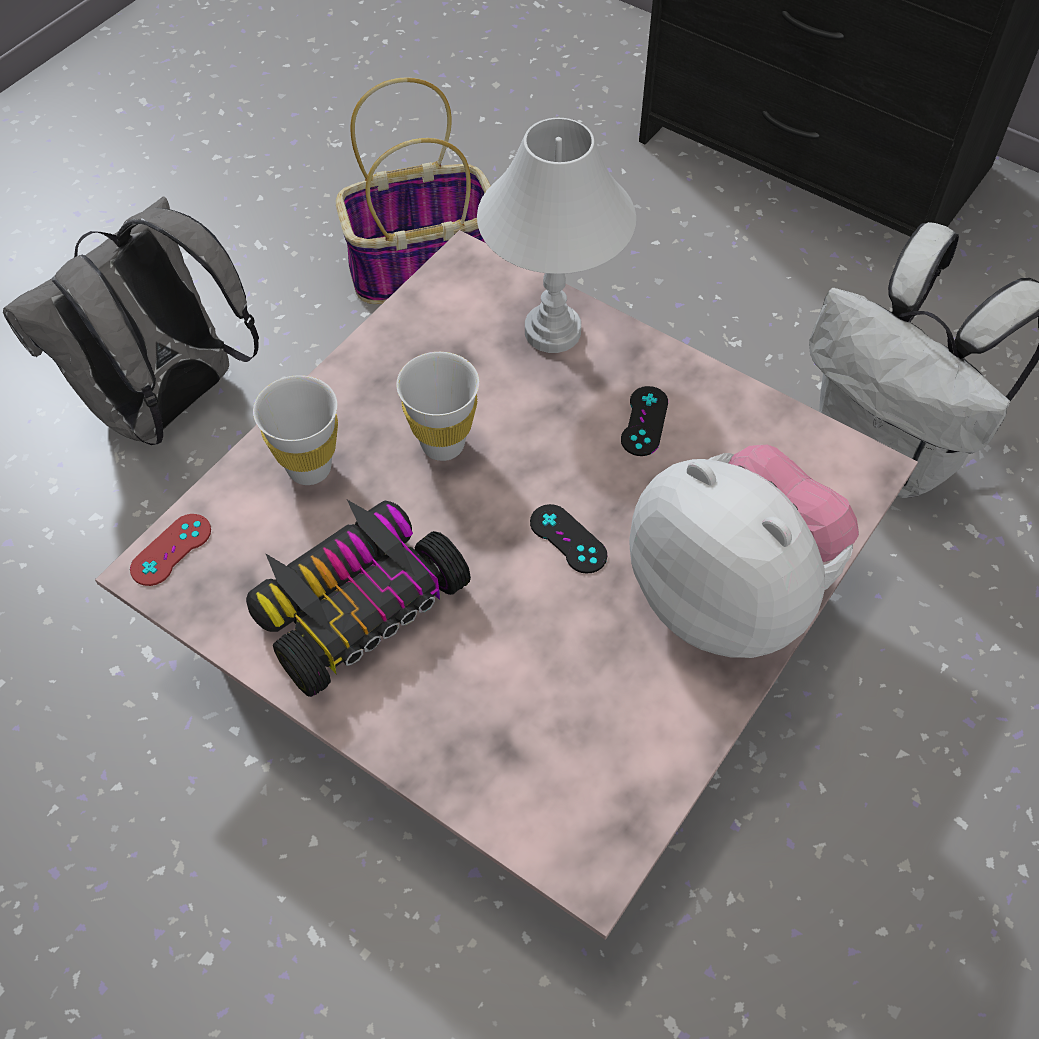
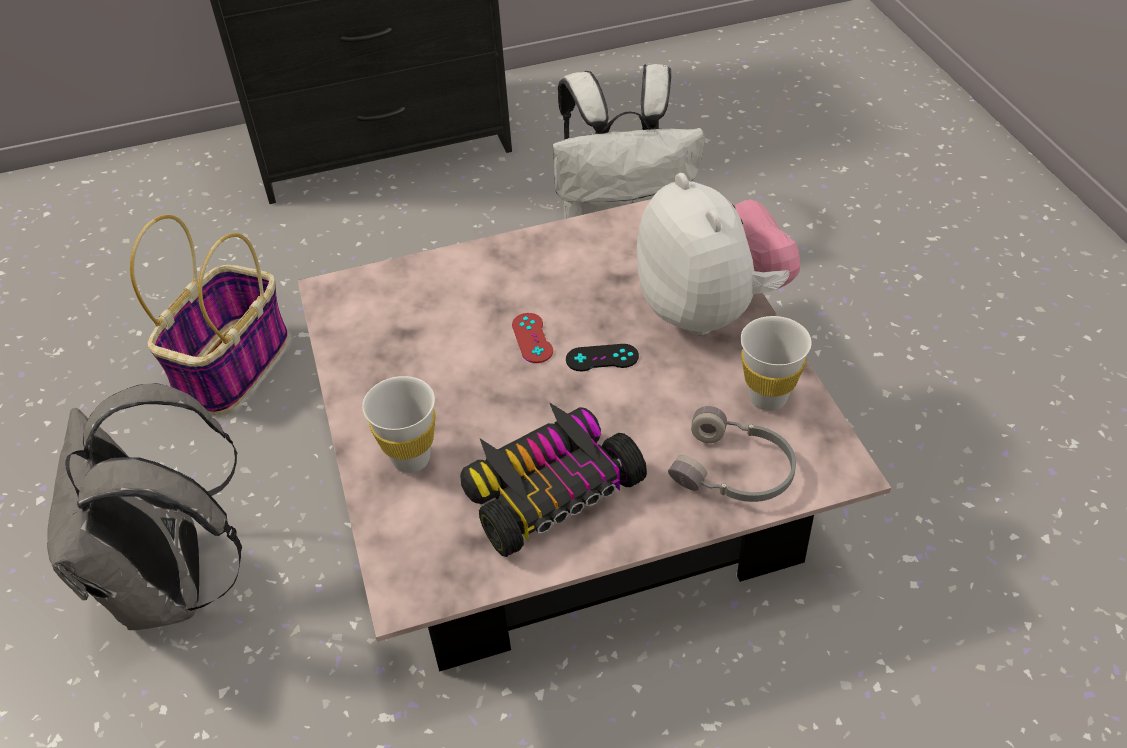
camera: 50 degrees left, 10 degrees down
(171, 550) = (398, 574): red game controller -> red game controller (532, 338)
(355, 603) = (548, 489): toy car -> toy car turned 60 degrees clockwise
(443, 444) = (466, 379): white cup -> white cup (768, 398)
(505, 759) = (734, 471): none -> grey headphones
(552, 332) = (436, 281): white table lamp -> none
(644, 421) = (550, 278): black game controller -> none
(730, 595) = (710, 310): plush toy -> plush toy turned 75 degrees clockwise

